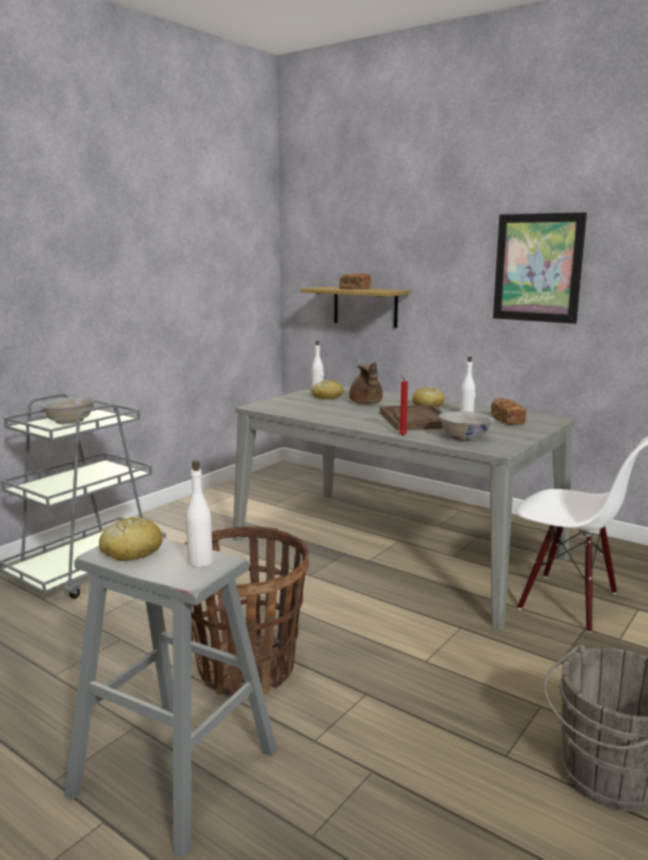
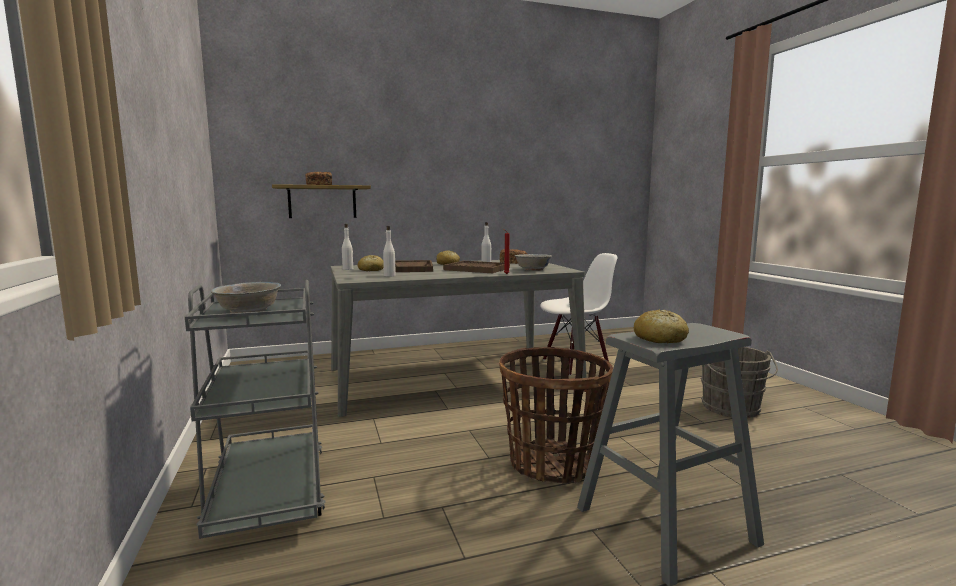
camera: 55 degrees left, 5 degrees down
(200, 562) = (695, 329): white bottle -> white bottle (389, 275)
(365, 403) = (411, 268): brown teapot -> brown tray
(538, 268) = (465, 168): picture -> none

